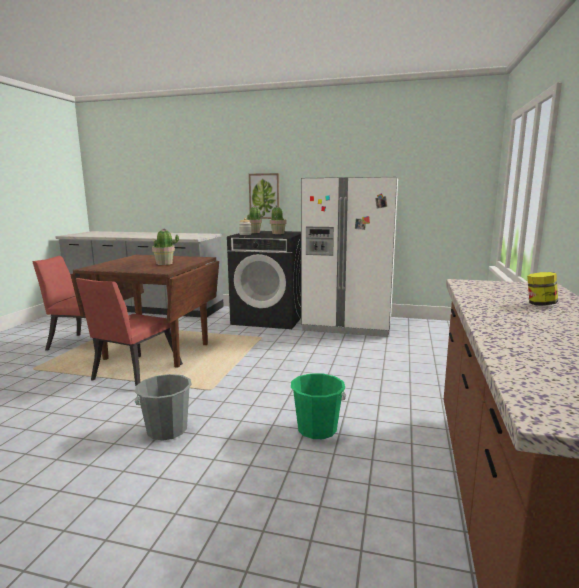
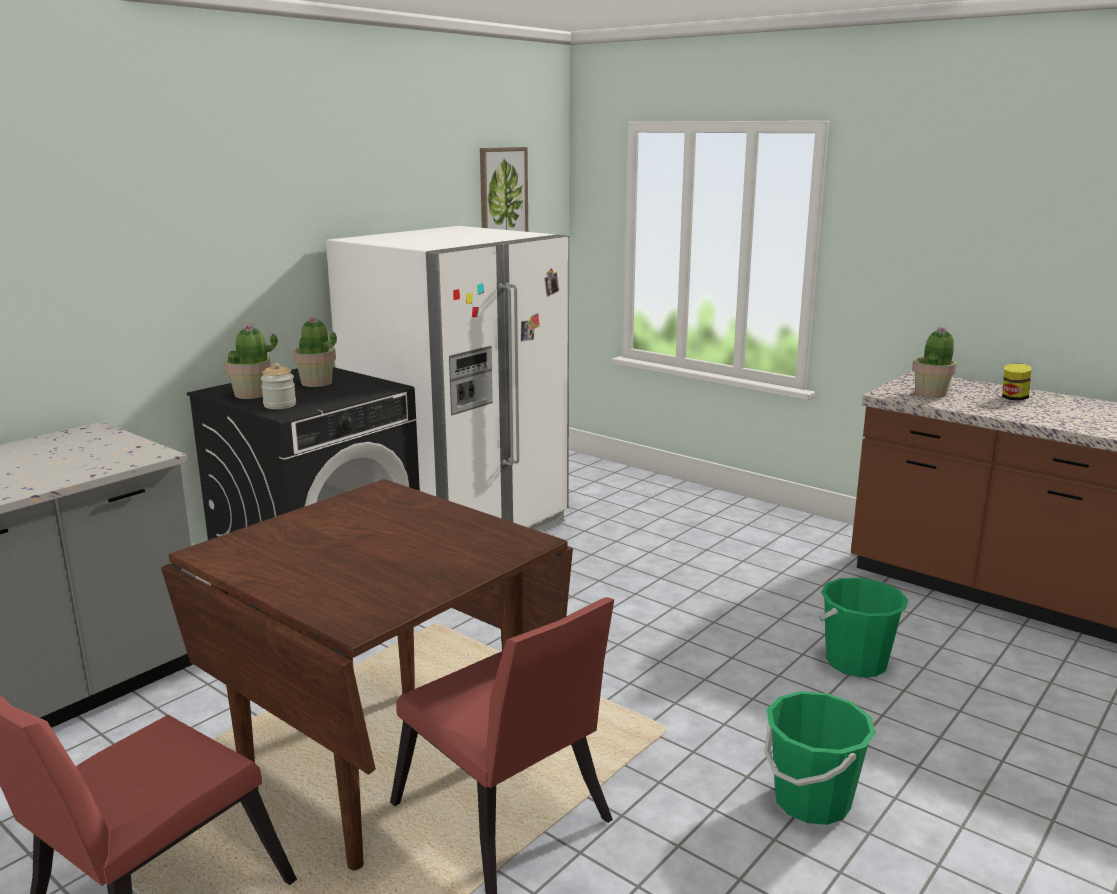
camera: 65 degrees left, 5 degrees up
(164, 263) = (412, 532): potted plant -> potted plant (931, 393)
(167, 430) = (811, 801): grey bucket -> green bucket
(264, 196) = (210, 294): picture -> picture (502, 194)

